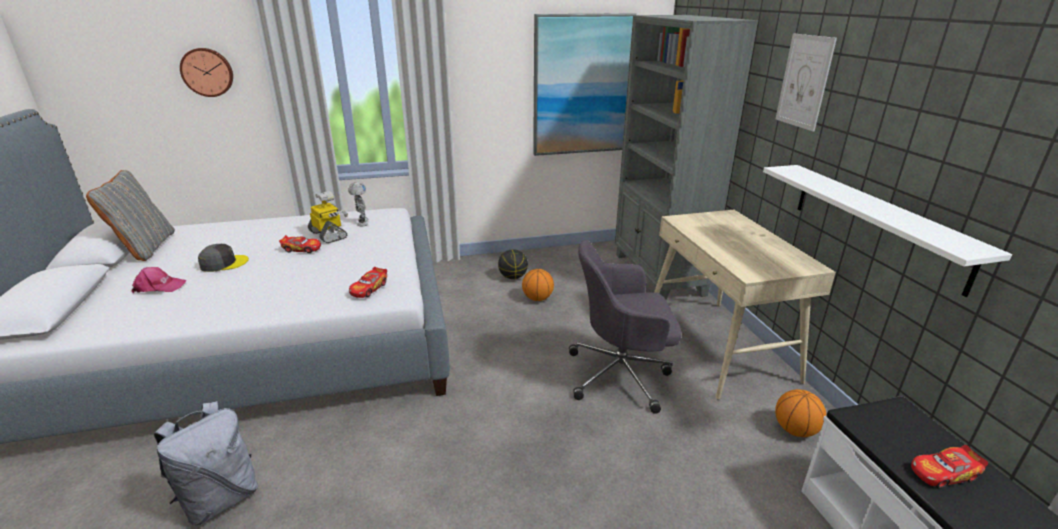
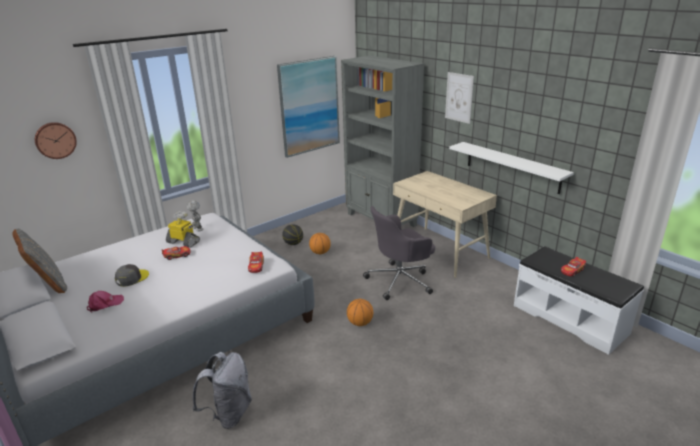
camera: 25 degrees left, 0 degrees up
(795, 430) = (497, 281): basketball -> basketball (360, 323)

